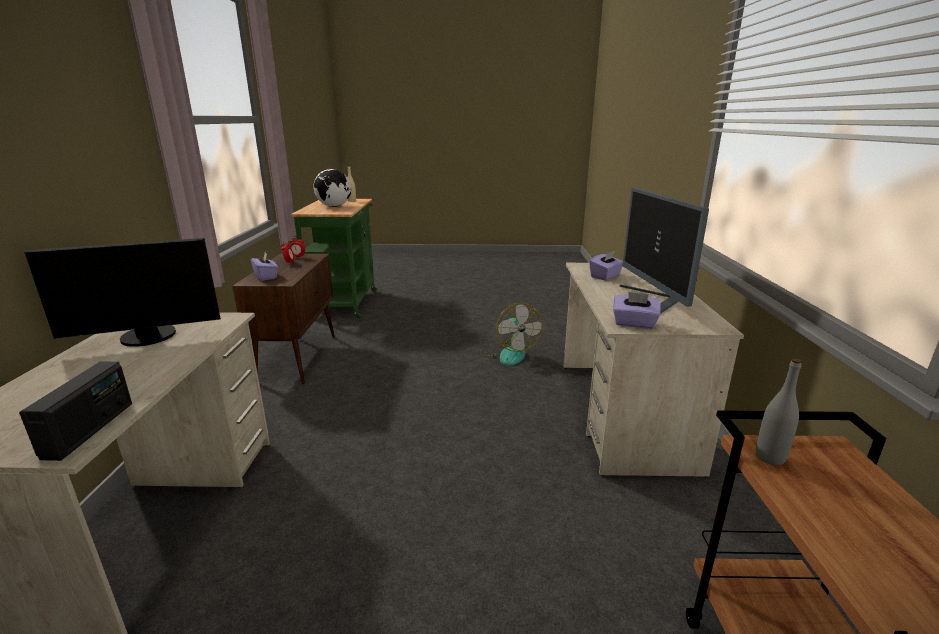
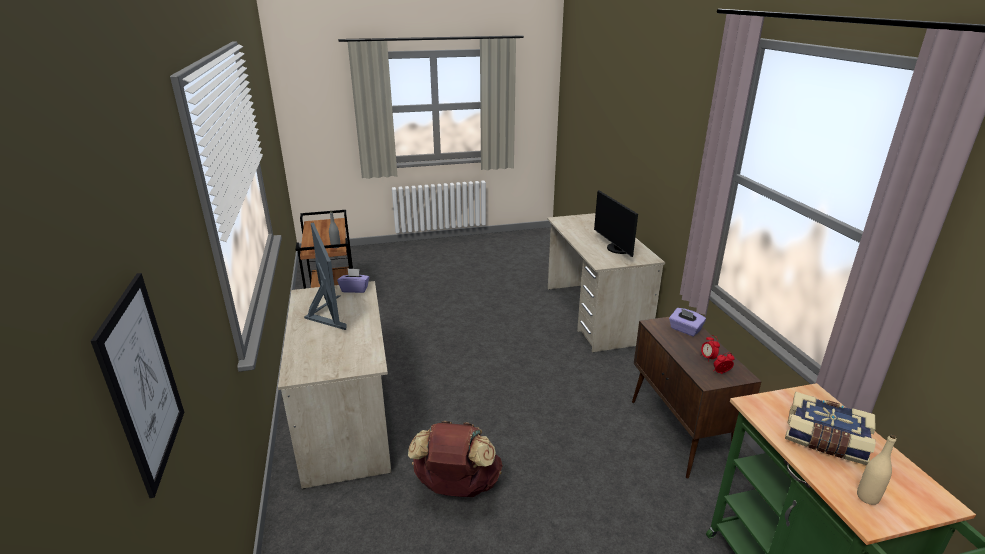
camera: 165 degrees right, 5 degrees up
(90, 430) = (561, 223): radio -> none
(147, 338) = (617, 249): monitor -> monitor turned 75 degrees counterclockwise
(334, 206) = (825, 440): globe -> book
(508, 353) = (457, 487): fan -> brown backpack
(605, 276) = (352, 345): purple tissue box -> none
(649, 121) = (142, 383): none -> picture

